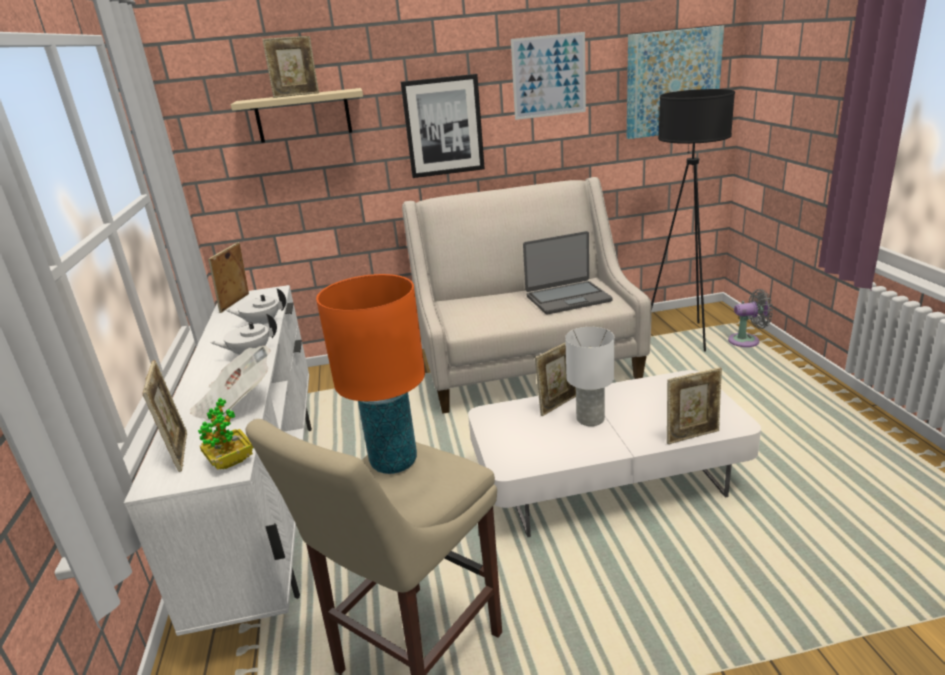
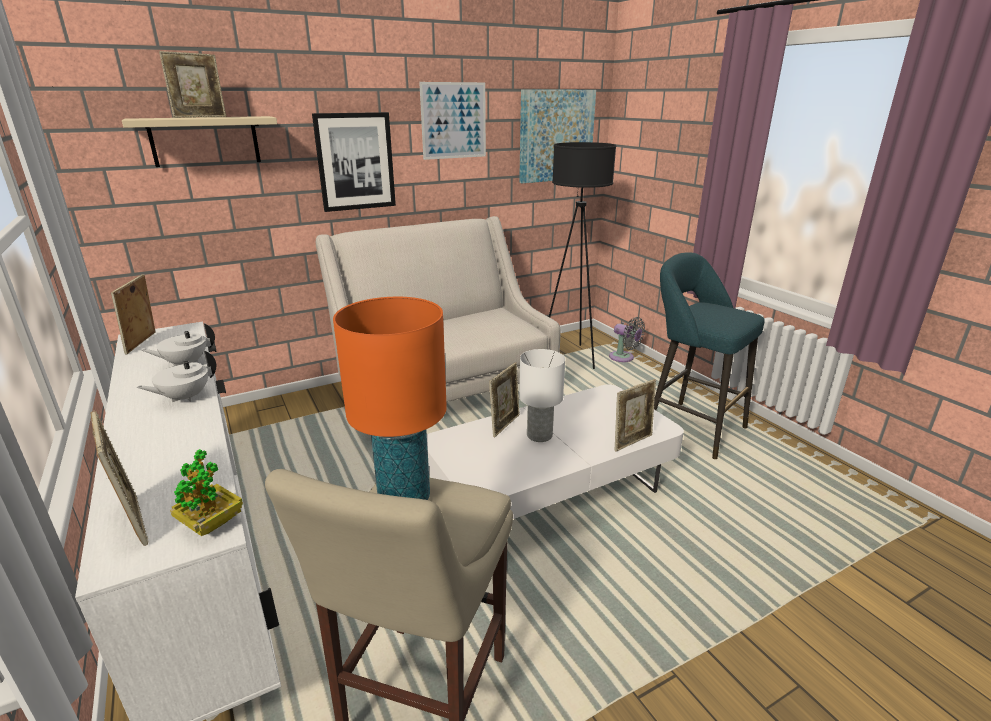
camera: 20 degrees left, 0 degrees up
(236, 404) = (189, 455): newspaper -> none
(567, 298) = (484, 326): laptop -> none
(747, 340) = (623, 358): grey fan -> grey fan turned 60 degrees clockwise
(801, 428) = (690, 427): none -> turquoise stool

